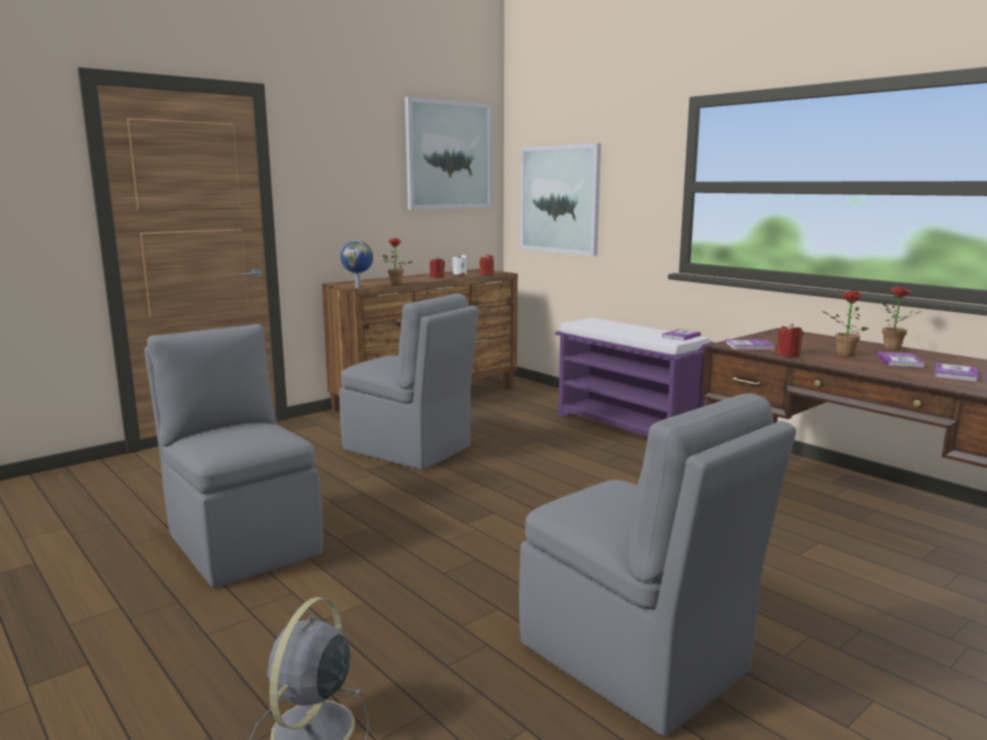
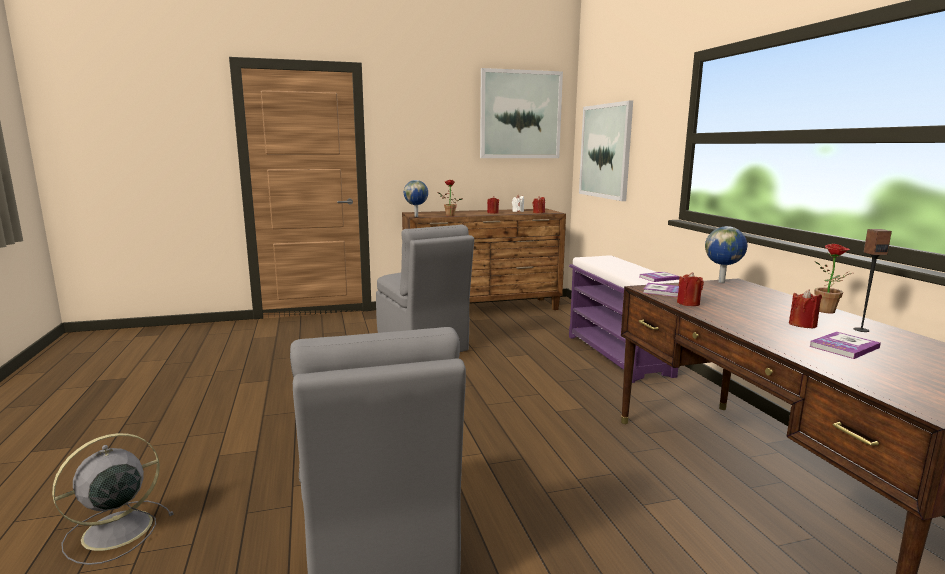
camera: 25 degrees right, 0 degrees up
(243, 542) = (241, 389): grey chair -> none
(774, 332) = (722, 282): none -> globe
(841, 354) = (748, 310): potted plant -> none
(899, 361) = (802, 325): book -> red candle
(941, 360) = (861, 330): none -> speaker

